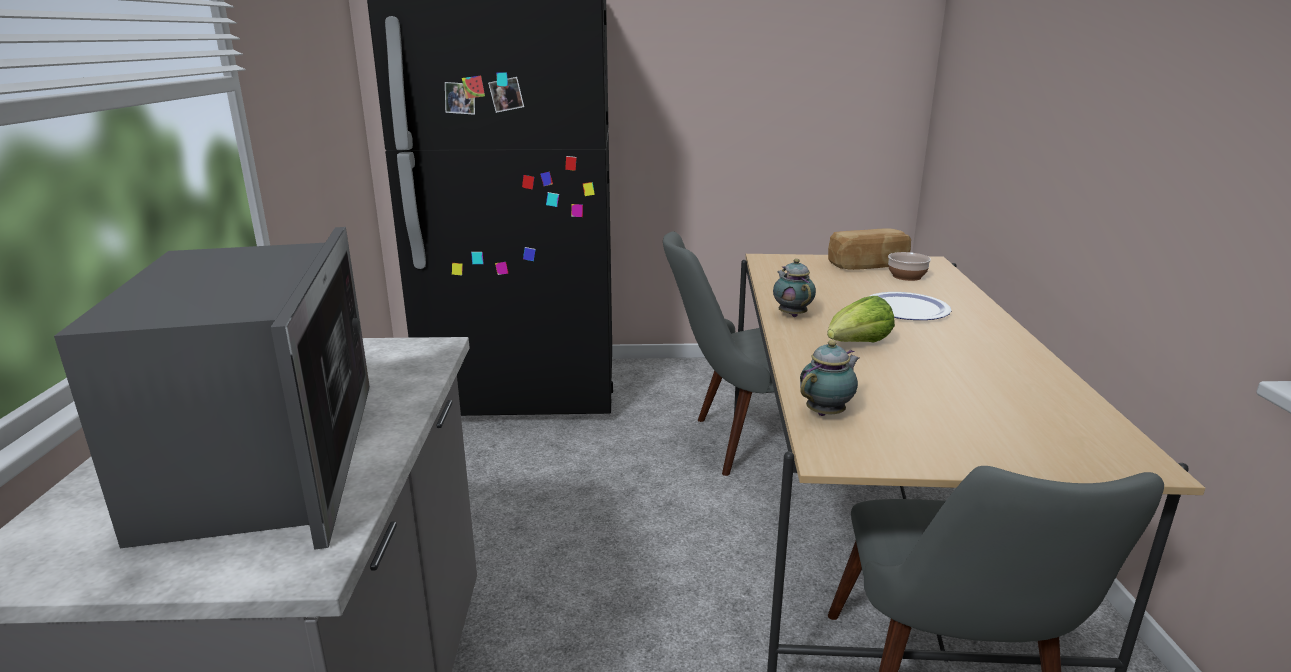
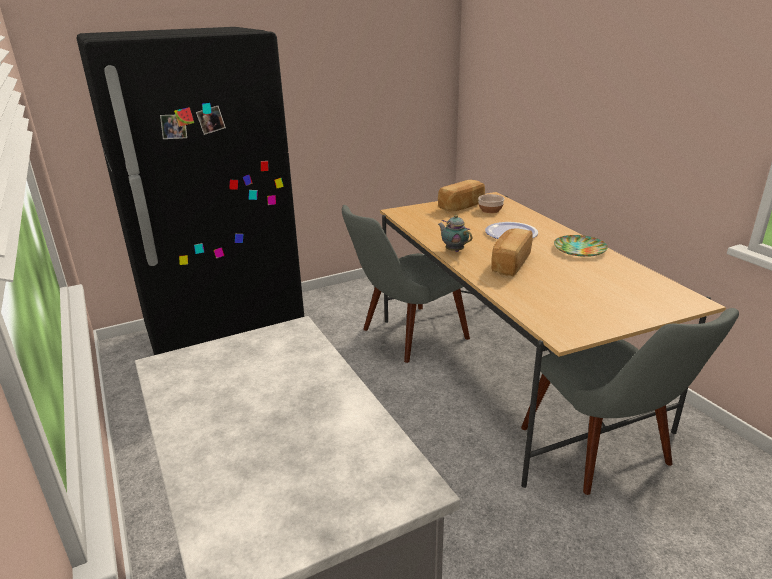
camera: 25 degrees left, 5 degrees up
(266, 461) = (299, 438): microwave -> none
(827, 413) = (536, 311): teapot -> none
(857, 345) = (509, 263): lettuce -> bread
(998, 348) = (579, 249): none -> plate

